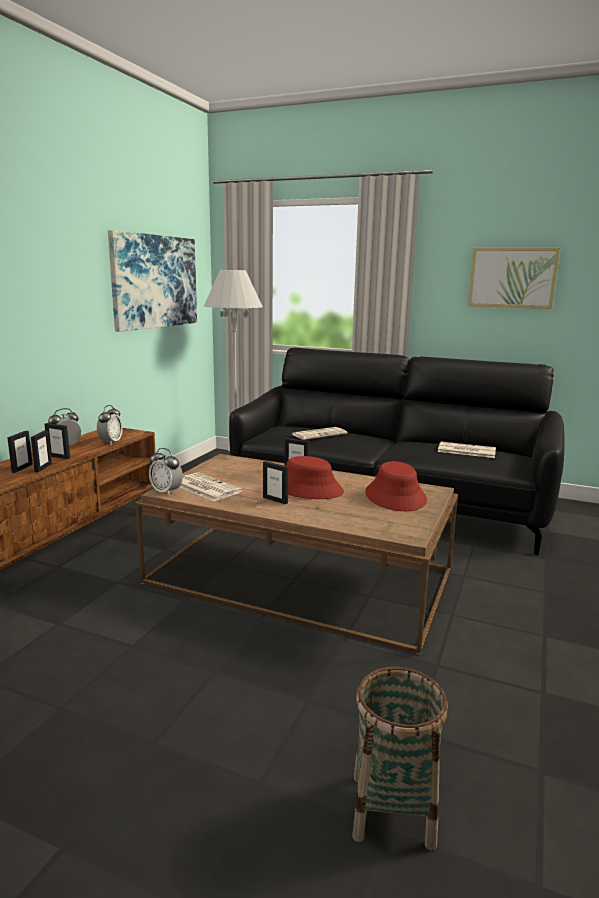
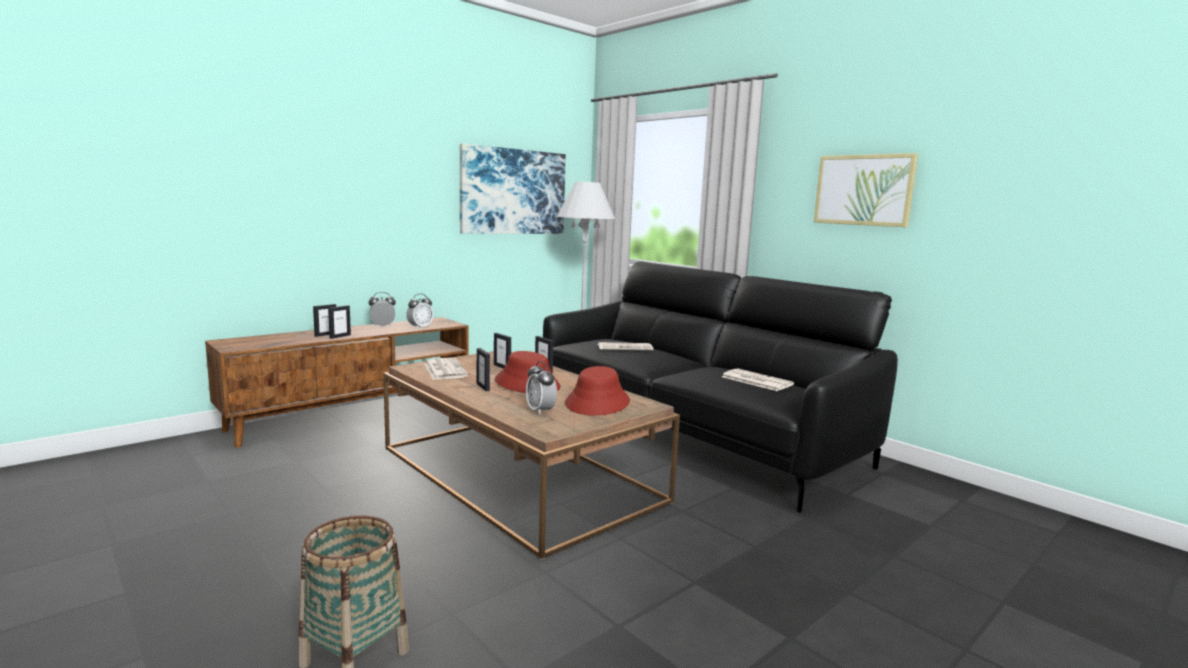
camera: 25 degrees right, 5 degrees down
(59, 457) = (364, 331): picture frame -> picture frame (502, 367)
(166, 492) = (409, 368): alarm clock -> alarm clock (540, 411)

